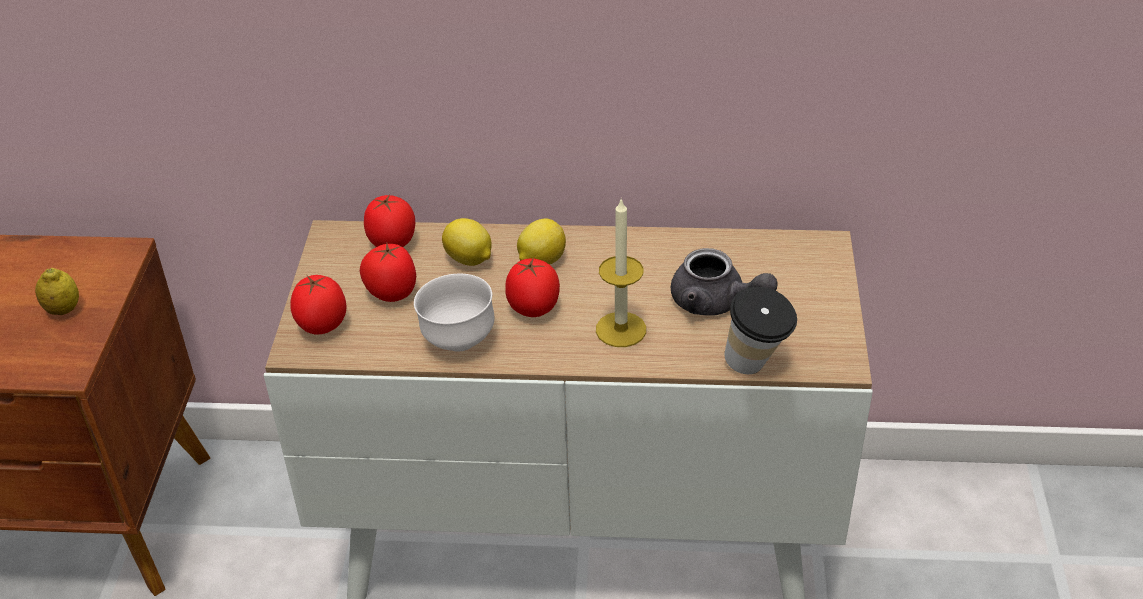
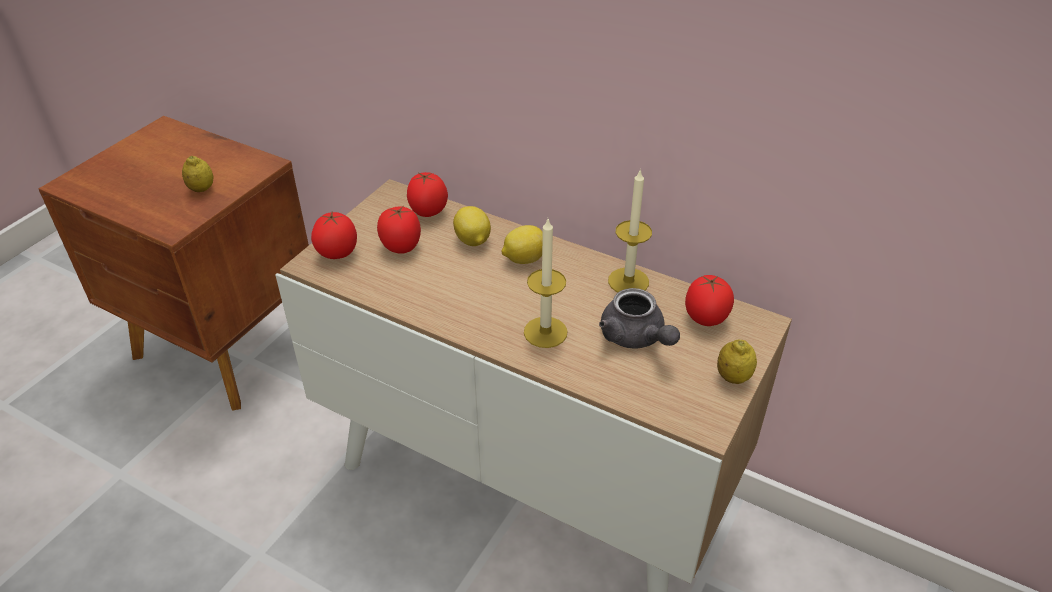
camera: 25 degrees right, 0 degrees up
(458, 341) = (420, 297): white bowl -> none
(533, 309) = (491, 293): tomato -> tomato (705, 319)
(668, 247) = (628, 281): none -> candle
(756, 367) = (632, 403): cup -> none
(833, 307) = (733, 377): none -> lemon

